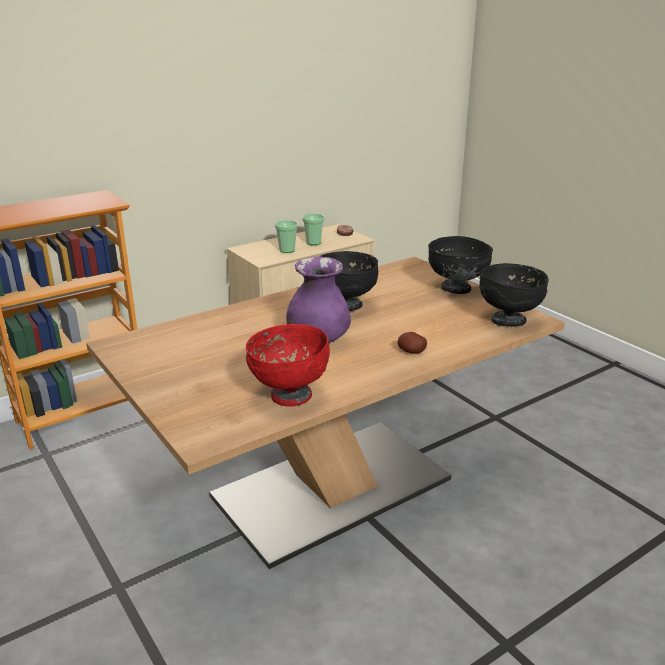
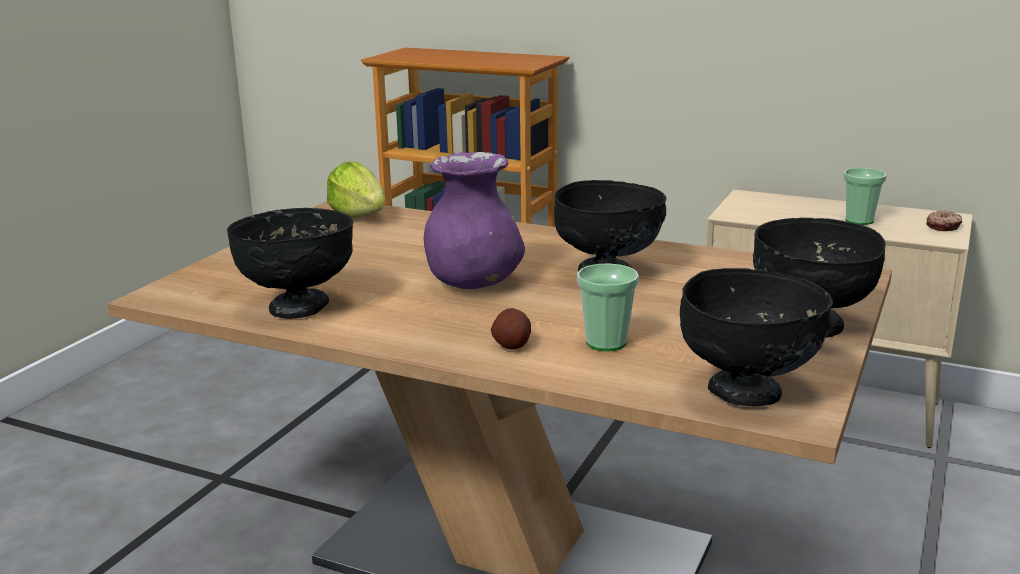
camera: 60 degrees right, 5 degrees down
(144, 342) = (359, 216): none -> lettuce
(287, 250) = (796, 215): cup -> cup (606, 342)
(290, 395) = (298, 307): red bowl -> black bowl

